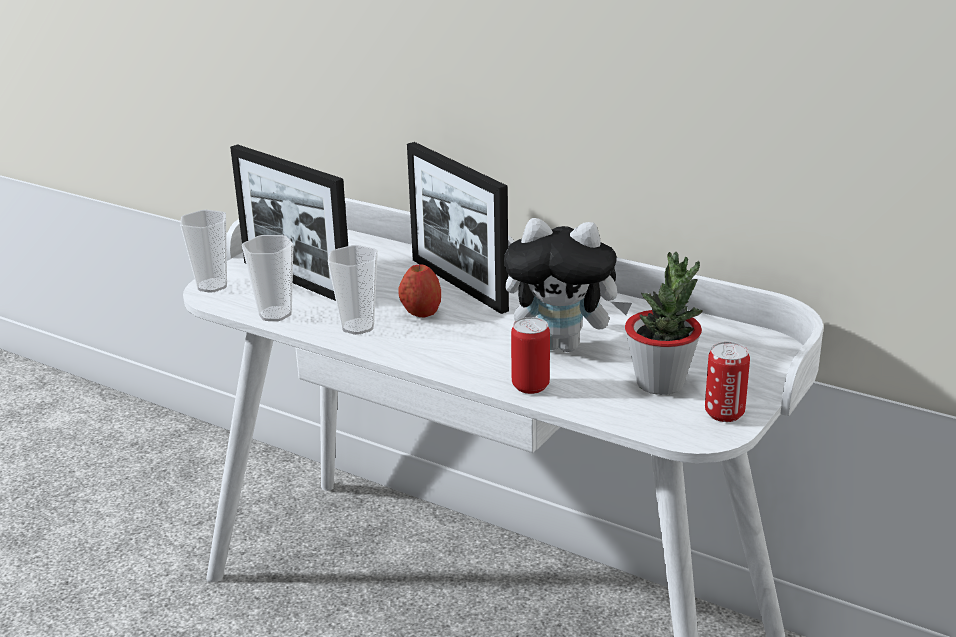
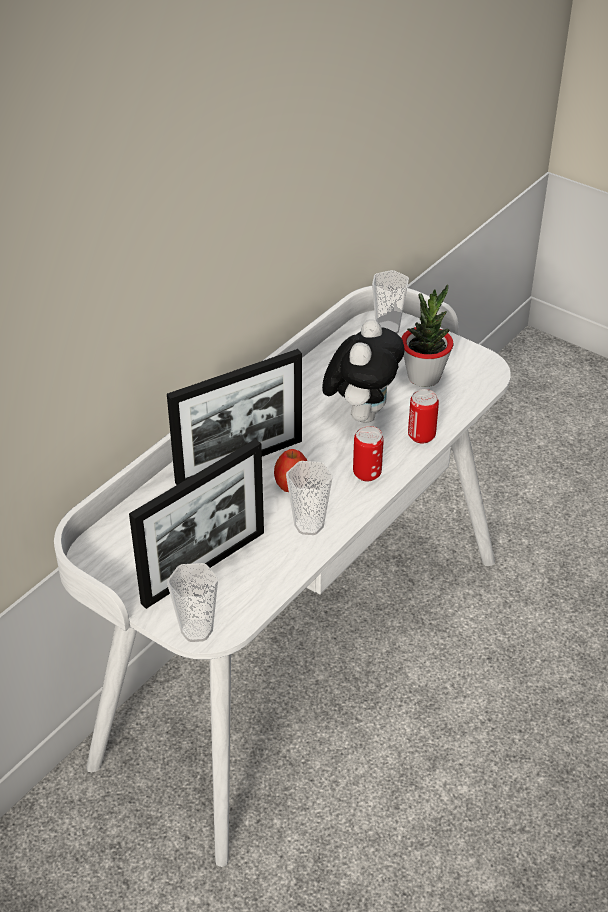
camera: 85 degrees left, 15 degrees up
(275, 314) = (272, 580): cup -> cup (387, 328)
(724, 414) = (465, 357): can -> can (367, 473)

